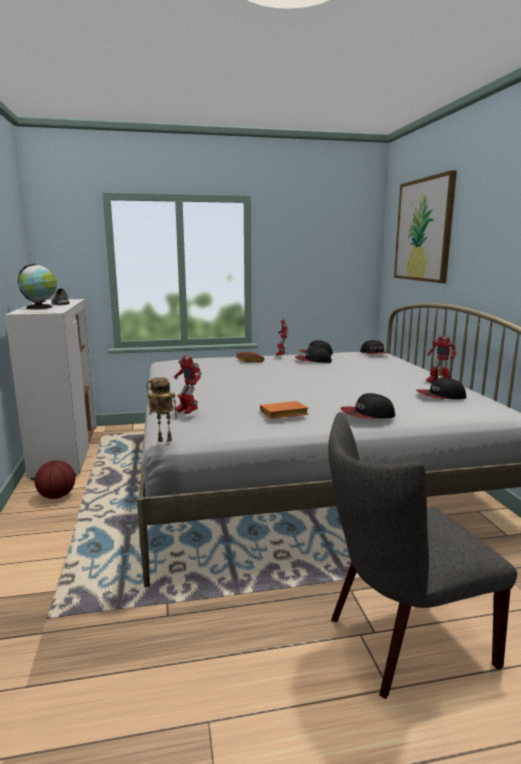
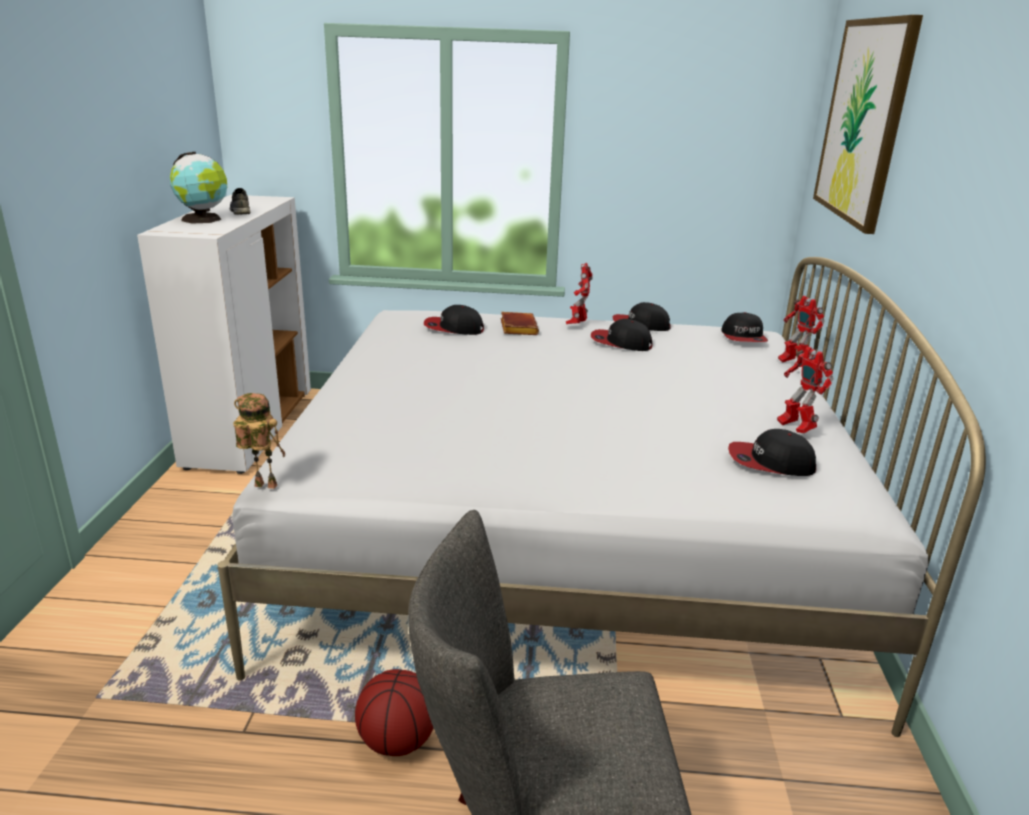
camera: 15 degrees right, 10 degrees up
(56, 496) = (202, 503): basketball -> basketball (396, 741)
(187, 413) = (332, 435): toy robot -> toy robot (793, 364)
(283, 415) = (469, 463): orange book -> none
(367, 415) = (604, 485): cap -> cap (453, 328)

